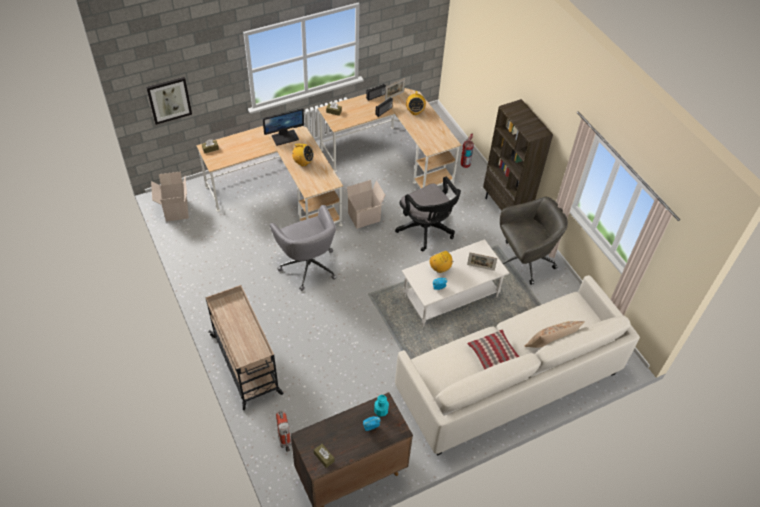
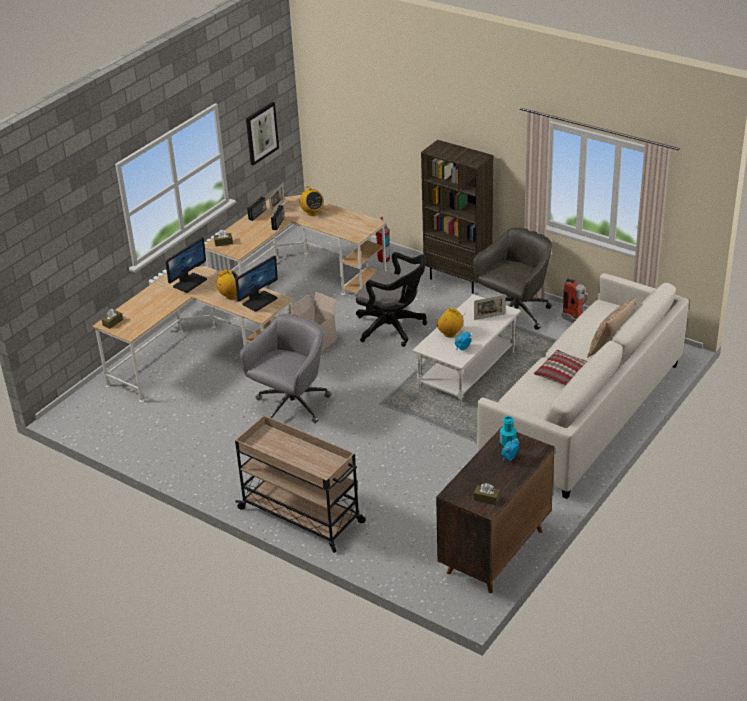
camera: 25 degrees left, 15 degrees down
(169, 100) = (53, 273): picture -> picture (261, 133)
(175, 210) = (89, 420): cardboard box -> none
(285, 442) = (404, 558): fire extinguisher -> fire extinguisher (575, 321)
(308, 265) = (291, 406): grey office chair -> grey office chair turned 90 degrees counterclockwise
(318, 176) = (259, 301): none -> monitor

